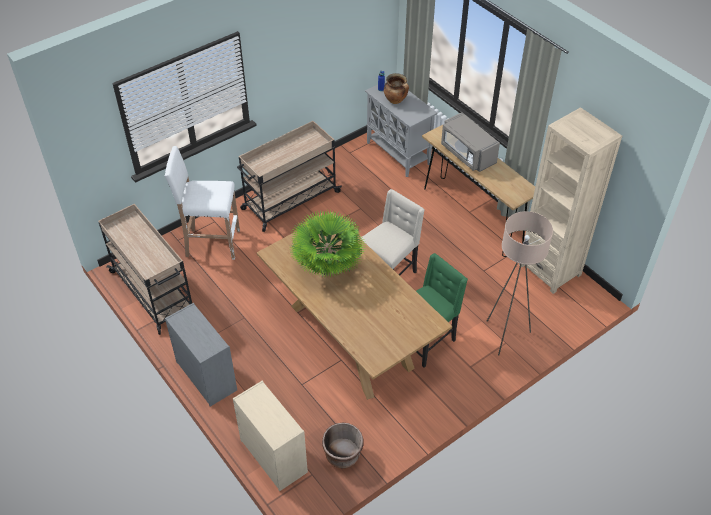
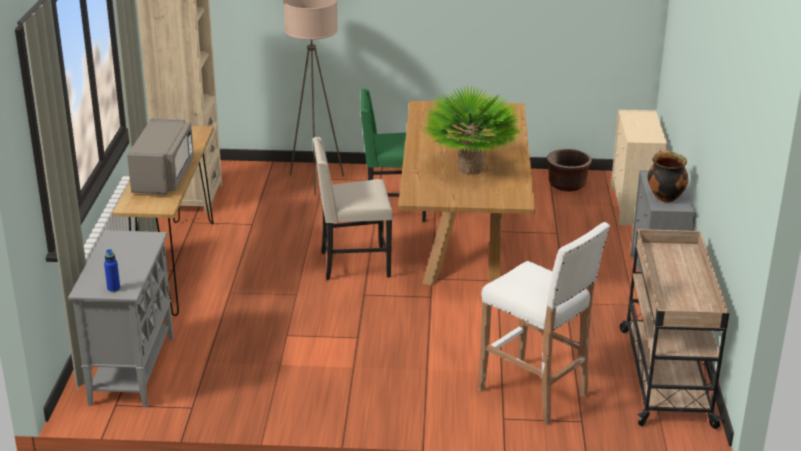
camera: 140 degrees left, 20 degrees down
(289, 201) = (365, 390): beige cart -> none
(396, 100) = (124, 266): cooking pot -> cooking pot (664, 197)

